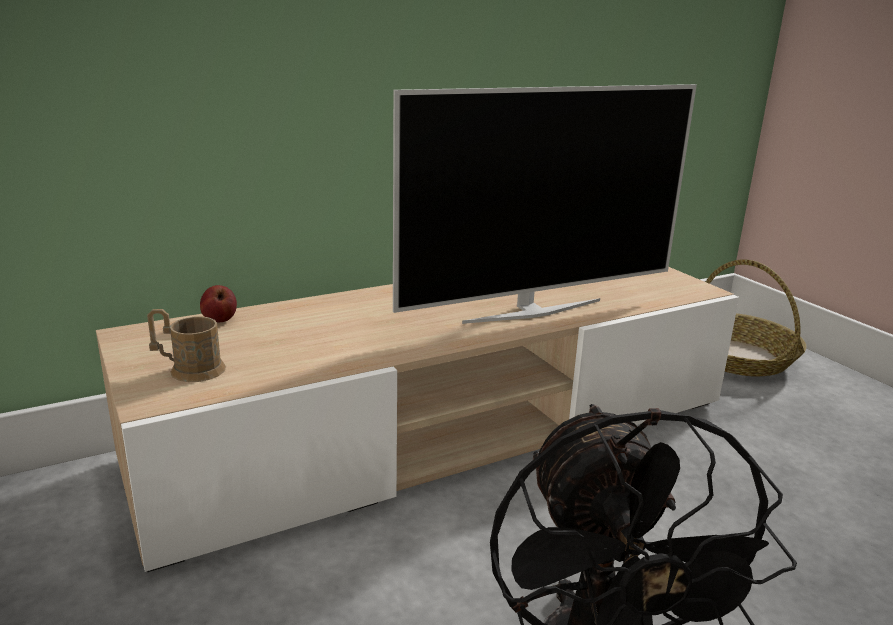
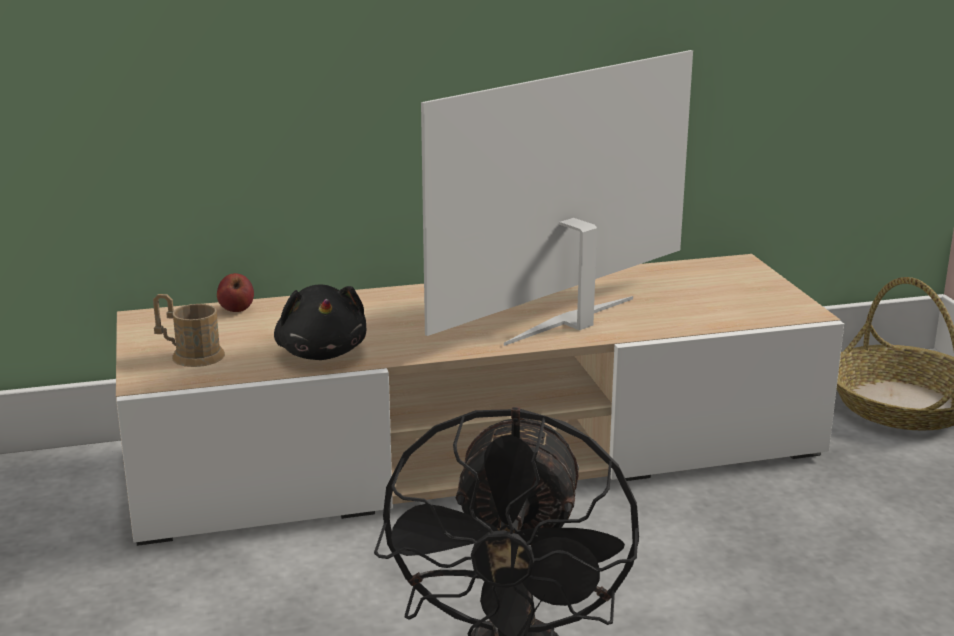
camera: 15 degrees right, 0 degrees up
(323, 356) = (322, 352): none -> black plush toy
(532, 310) = (573, 322): television -> television turned 150 degrees clockwise

